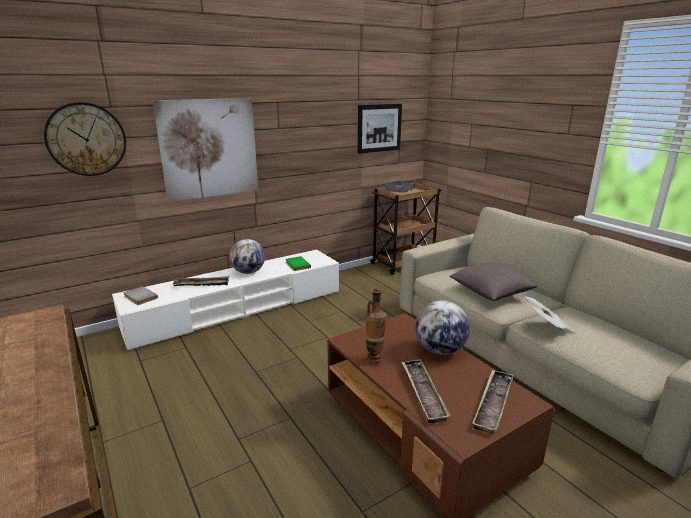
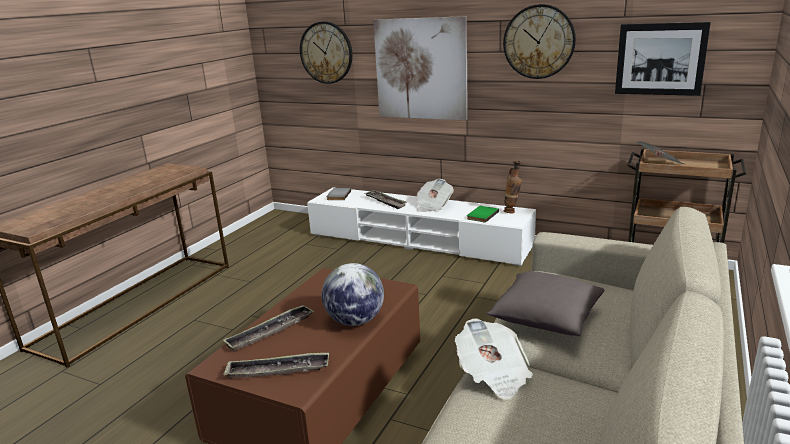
camera: 60 degrees right, 0 degrees up
(248, 272) = (433, 206): globe -> newspaper
(308, 119) = (539, 42): none -> wall clock
(374, 357) = (310, 295): vase -> vase (512, 212)

